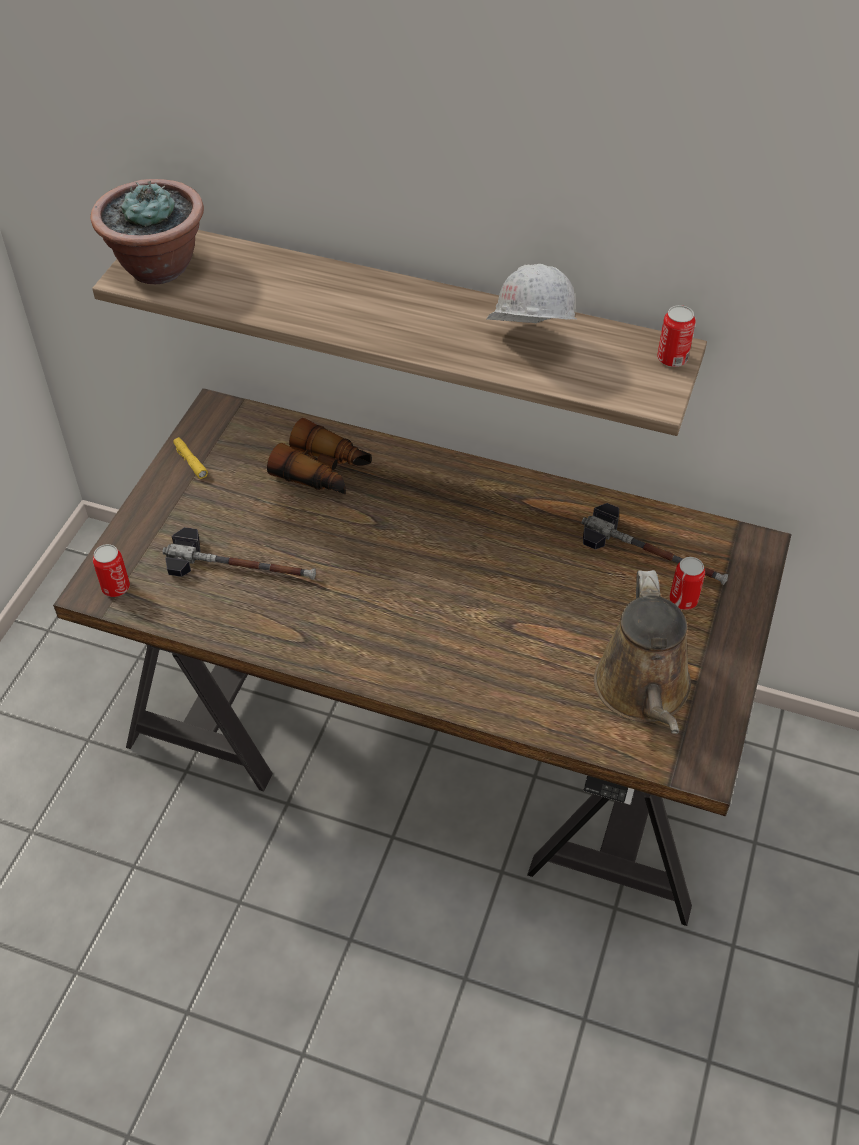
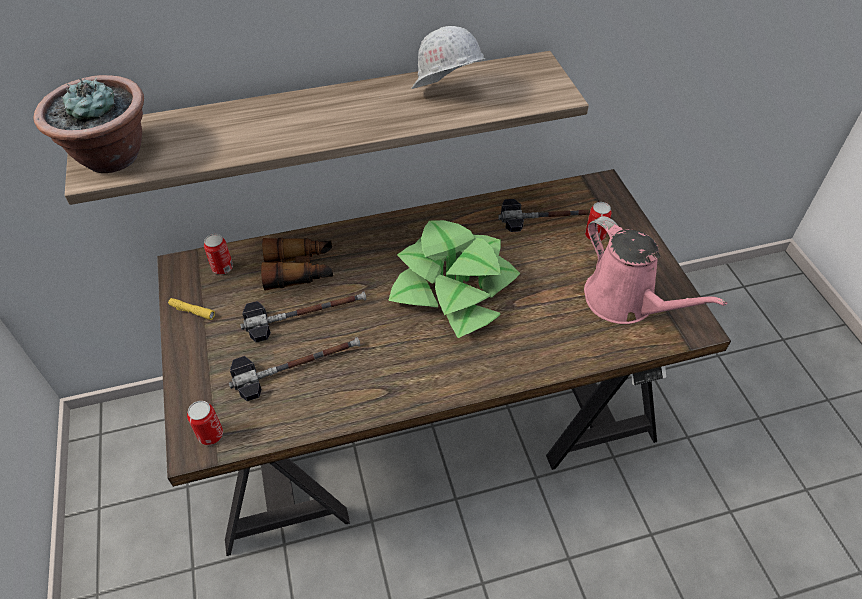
camera: 35 degrees left, 0 degrees up
(291, 520) = (305, 314): none -> hammer
(463, 573) = (453, 288): none -> potted plant
(643, 692) = (625, 302): brown watering can -> pink watering can
(672, 359) = (542, 68): can -> can (222, 268)

